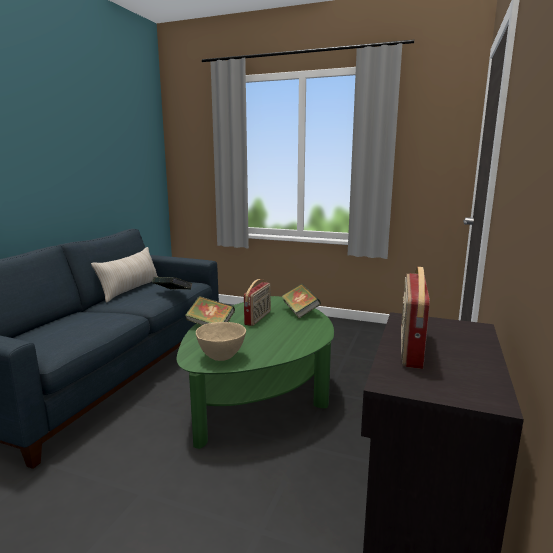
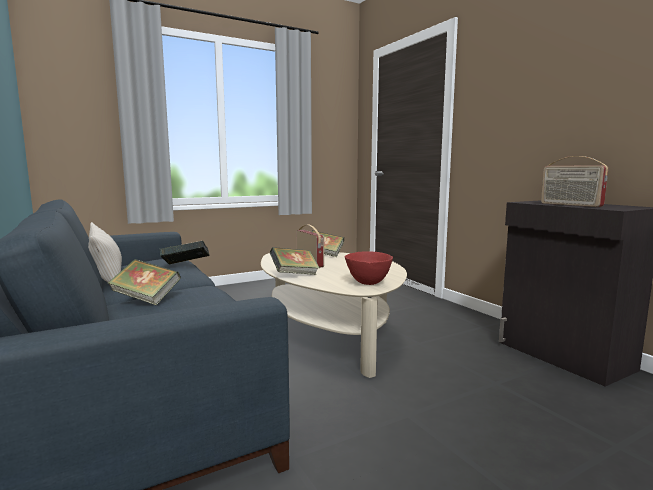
camera: 50 degrees left, 5 degrees down
(84, 314) = (146, 299): none -> book
(221, 357) = (368, 283): beige bowl -> red bowl
(260, 393) = (330, 333): green coffee table -> beige coffee table

